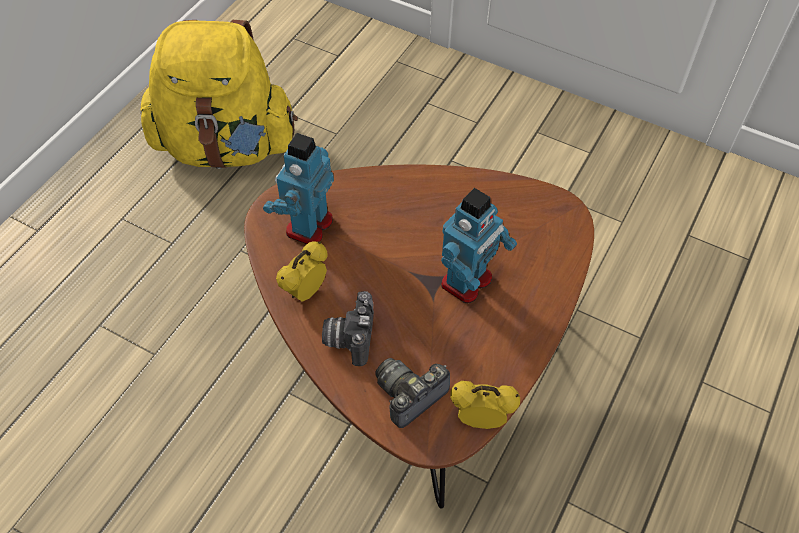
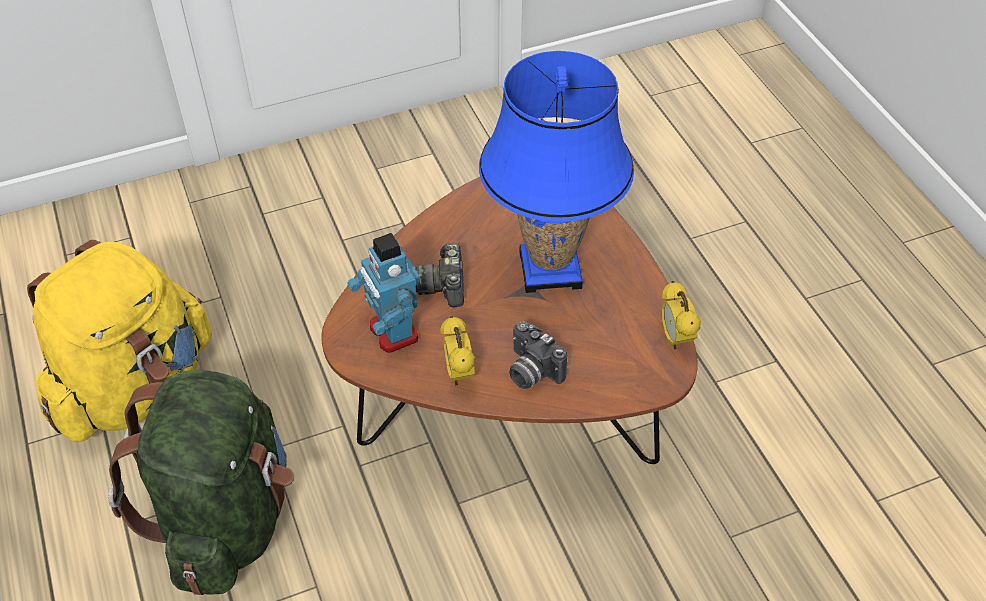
camera: 50 degrees left, 5 degrees down
(168, 266) = (226, 518): none -> green backpack
(410, 395) = (618, 366): camera -> camera (442, 286)
(467, 282) = (550, 269): toy robot -> blue table lamp
(480, 419) = (675, 338): alarm clock -> alarm clock turned 60 degrees counterclockwise

